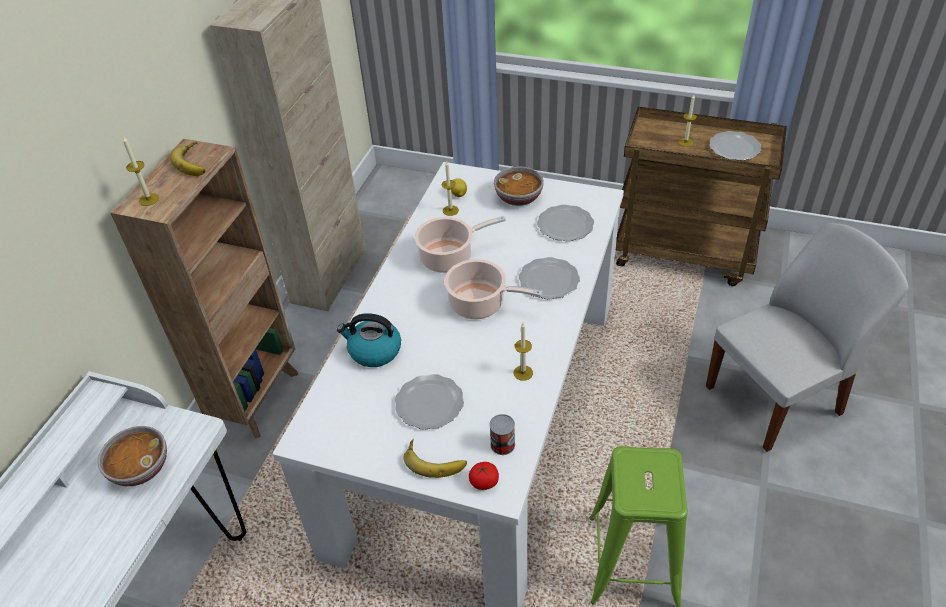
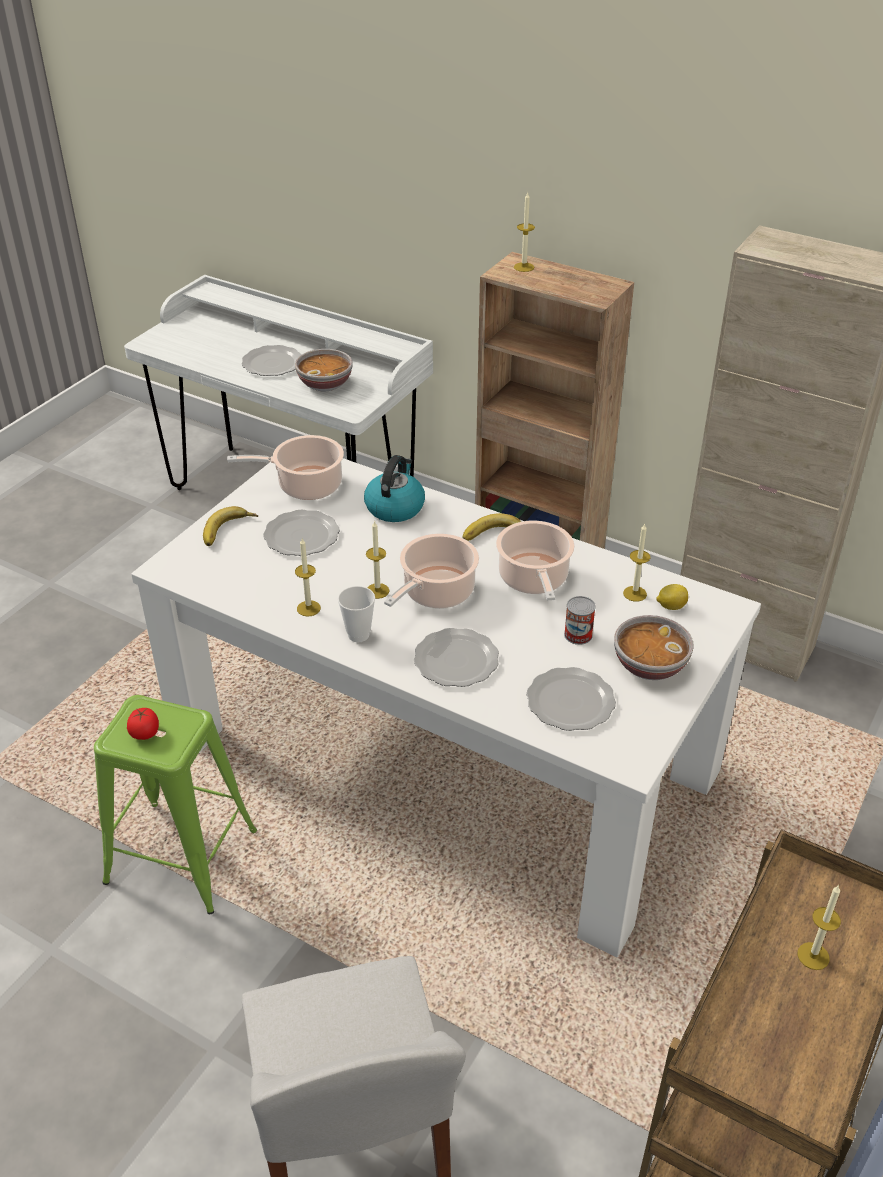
camera: 100 degrees right, 5 degrees down
(195, 162) = (581, 288): banana -> banana (494, 536)
(351, 422) = (305, 486): none -> cooking pot
(484, 482) = (184, 558): tomato -> tomato (145, 733)
(488, 337) = (377, 591): none -> candle
(502, 444) = (220, 577): can -> can (578, 635)
(542, 336) = (358, 635): none -> cup
(734, 147) = (786, 1039): plate -> plate (273, 363)

